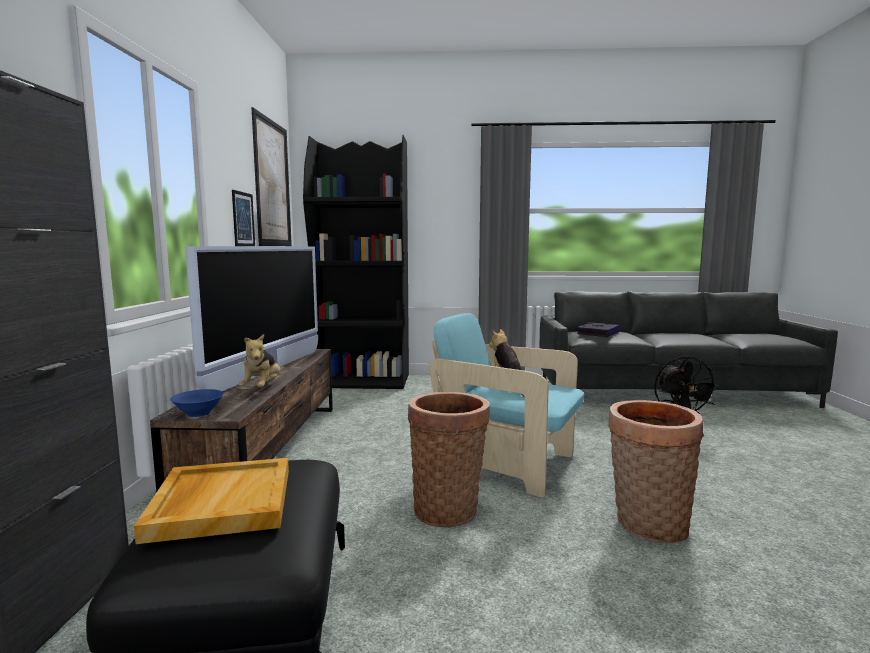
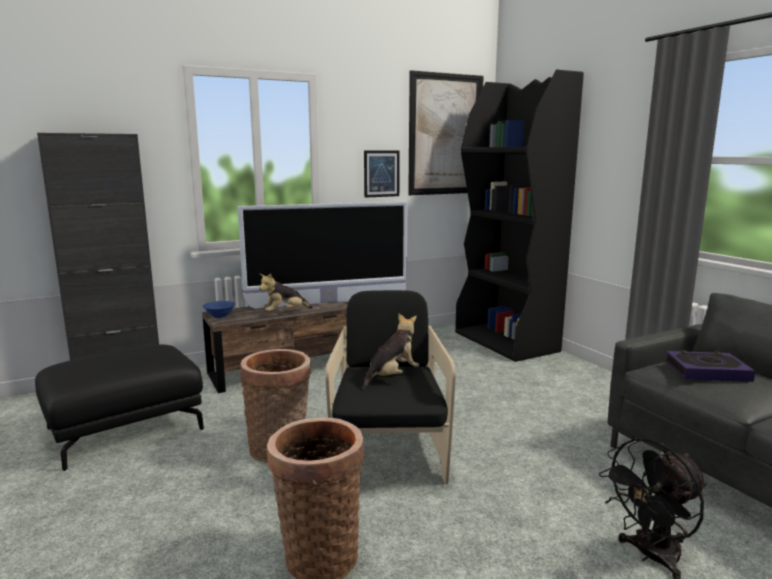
camera: 60 degrees right, 5 degrees up
(221, 502) = (106, 358): beige tray -> none
(507, 464) = (388, 453): turquoise armchair -> black armchair

